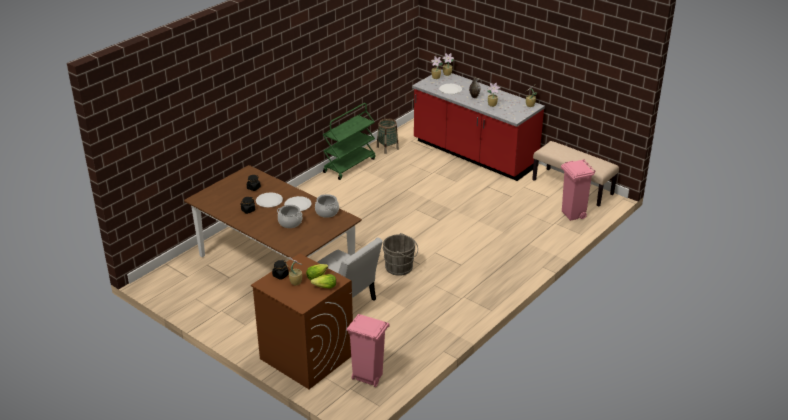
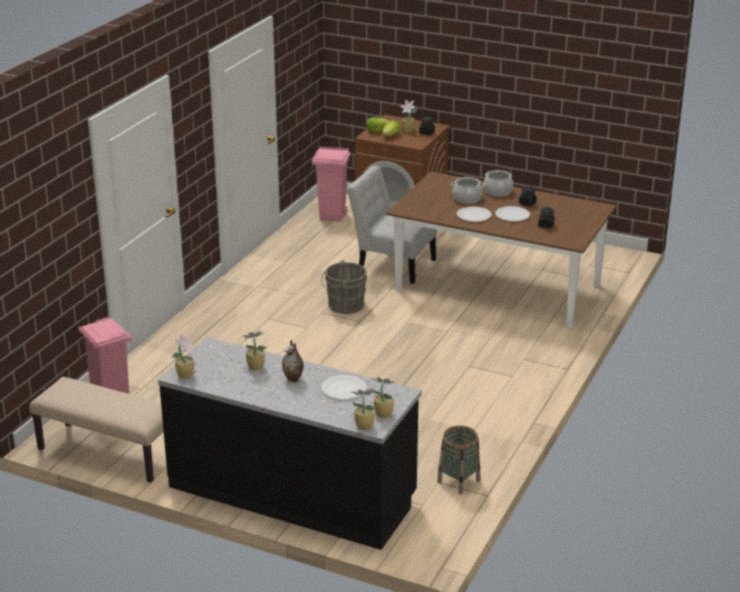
camera: 165 degrees right, 5 degrees down
(327, 212) = (432, 213): cooking pot -> cooking pot (497, 191)
(349, 165) = (503, 435): green cart -> none
(474, 154) = (292, 492): red counter -> black counter

